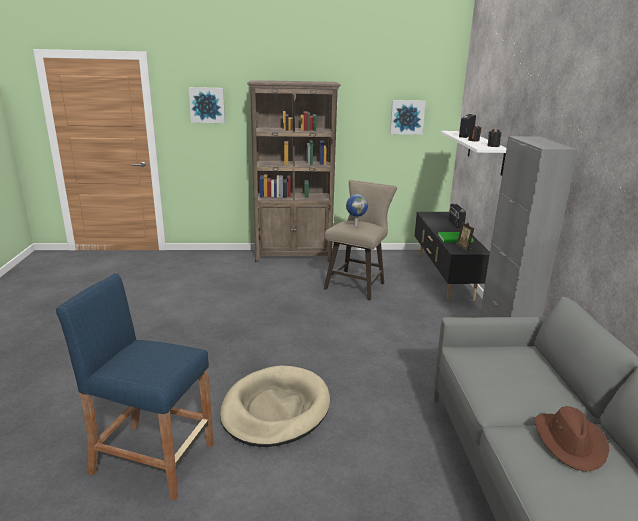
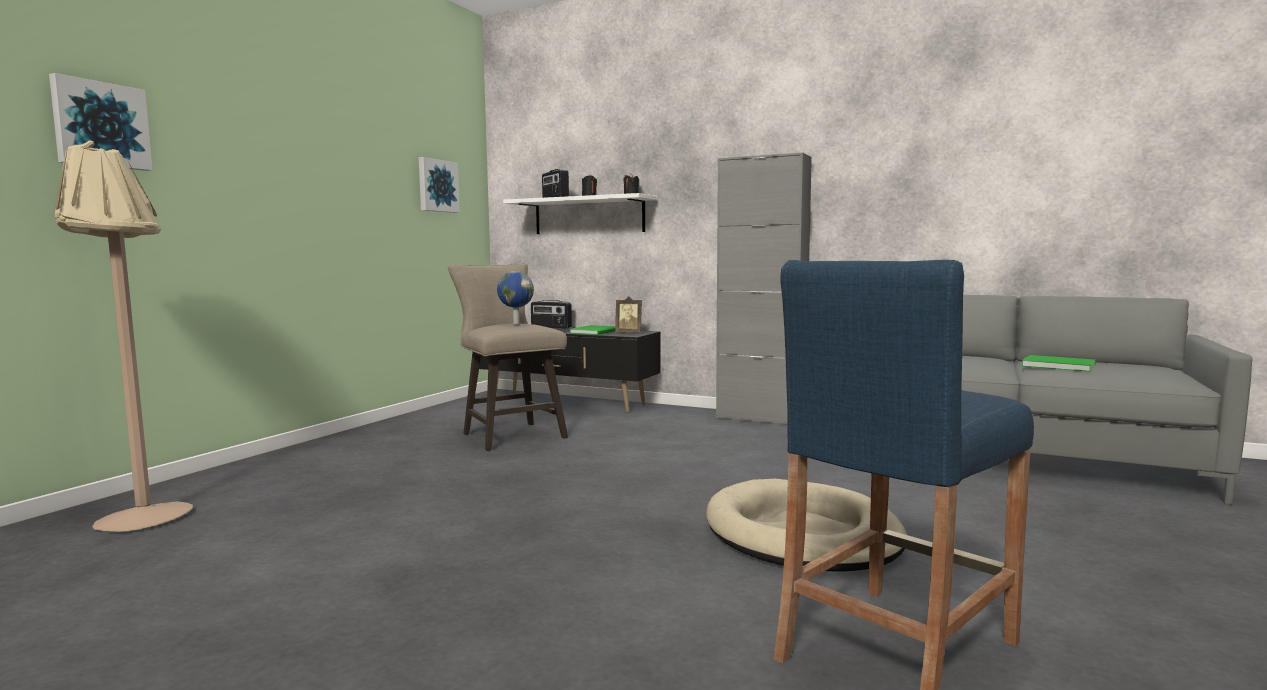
camera: 60 degrees left, 15 degrees down
(195, 261) = (140, 513): none -> beige floor lamp
(294, 256) = (329, 446): brown bookcase -> none
(570, 442) = (1056, 365): brown hat -> green book

